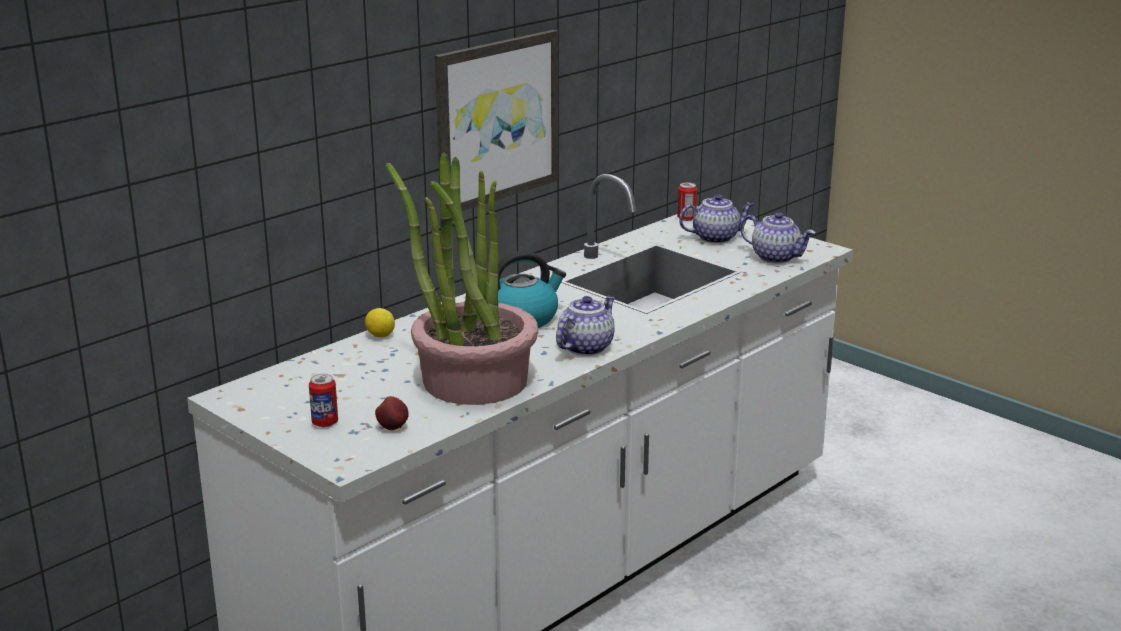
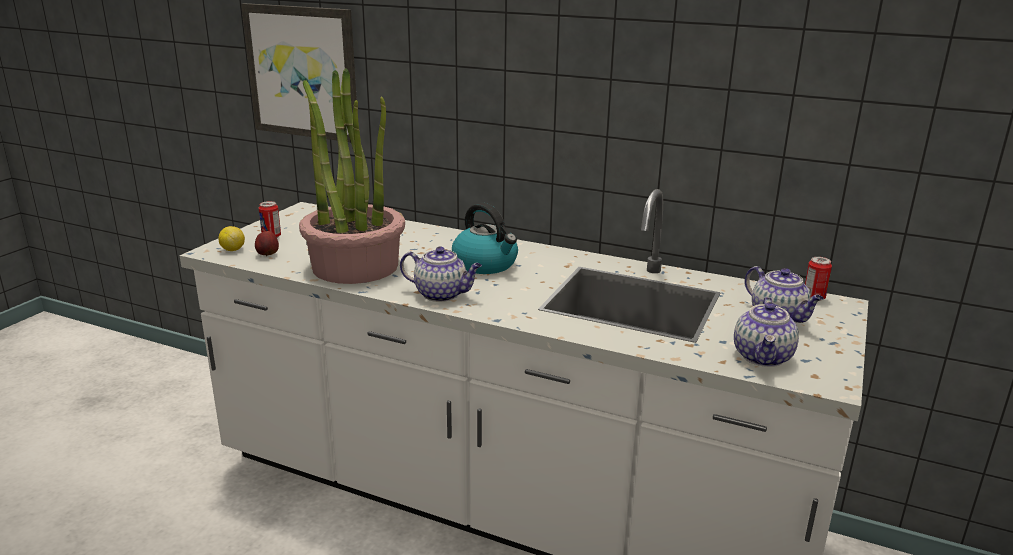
camera: 70 degrees right, 0 degrees up
(380, 336) = (420, 228): lemon -> lemon (233, 249)
(496, 120) = (578, 102): picture -> picture (303, 72)

